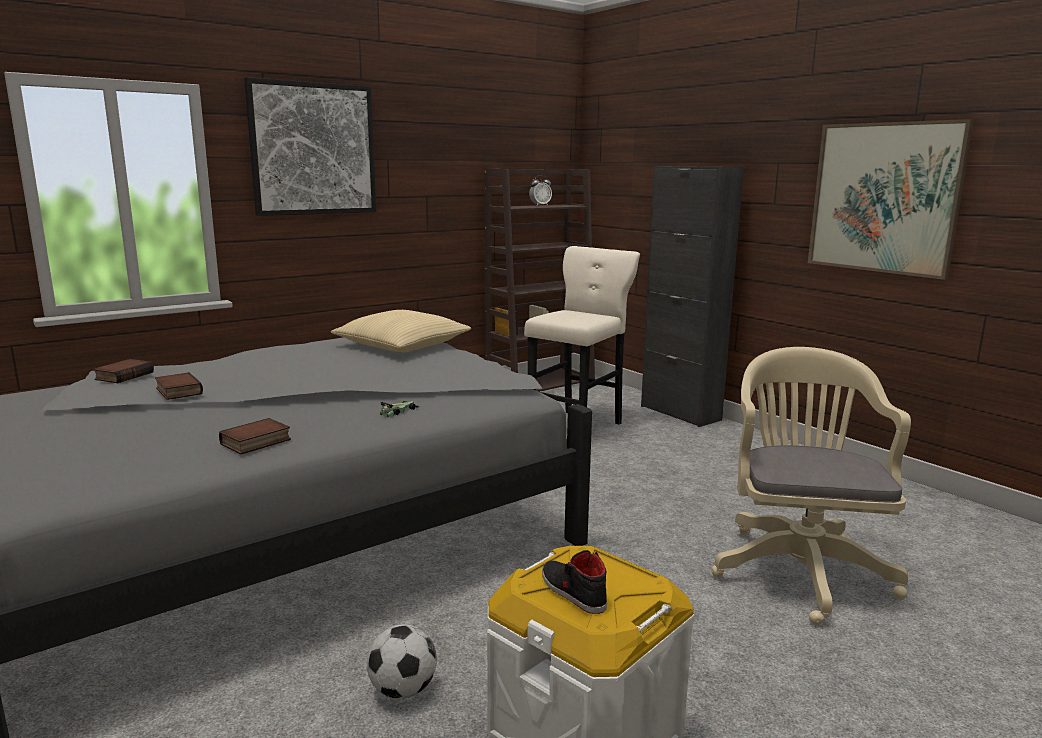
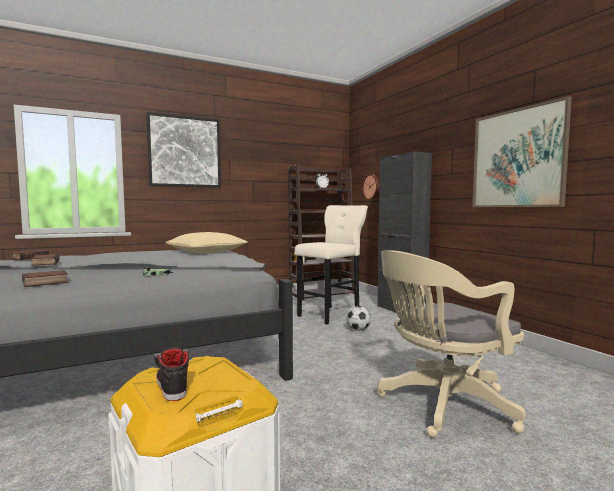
camera: 10 degrees right, 10 degrees down
(403, 690) = (90, 465): football -> football (358, 330)
(625, 205) = (371, 187): none -> wall clock
(799, 567) = (442, 406): beige office chair -> beige office chair turned 135 degrees counterclockwise

